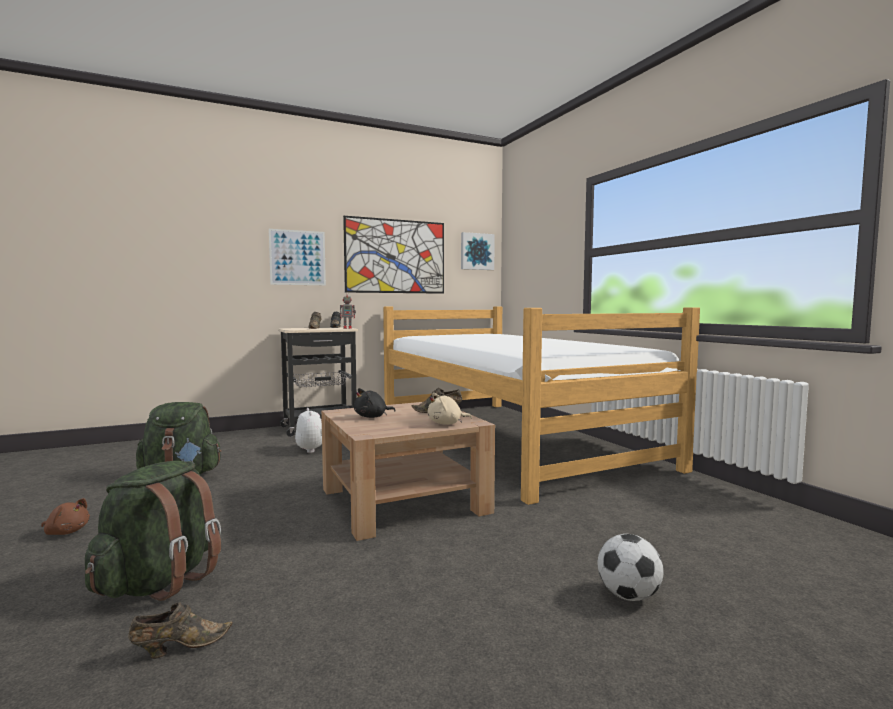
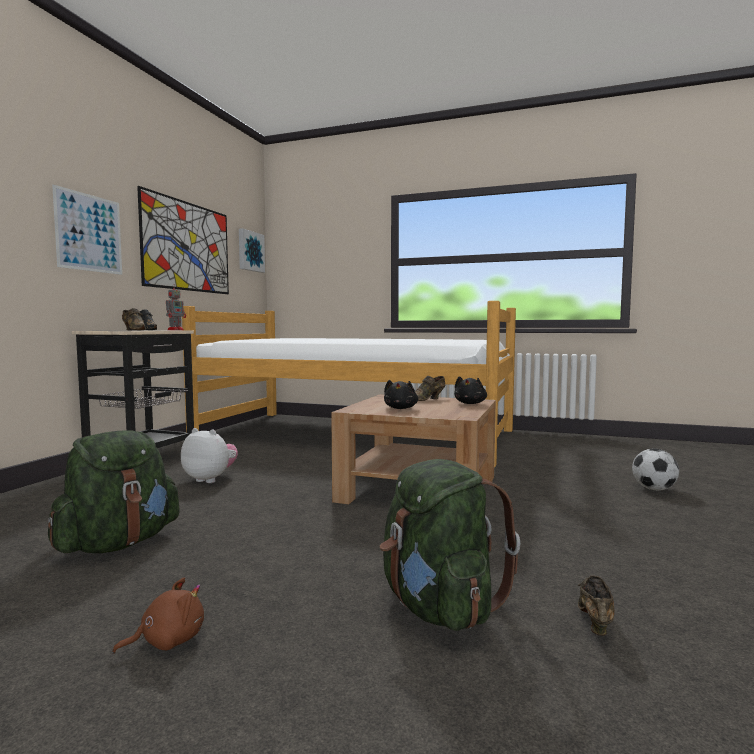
camera: 45 degrees left, 0 degrees up
(447, 423) = (470, 403): beige plush toy -> black plush toy

